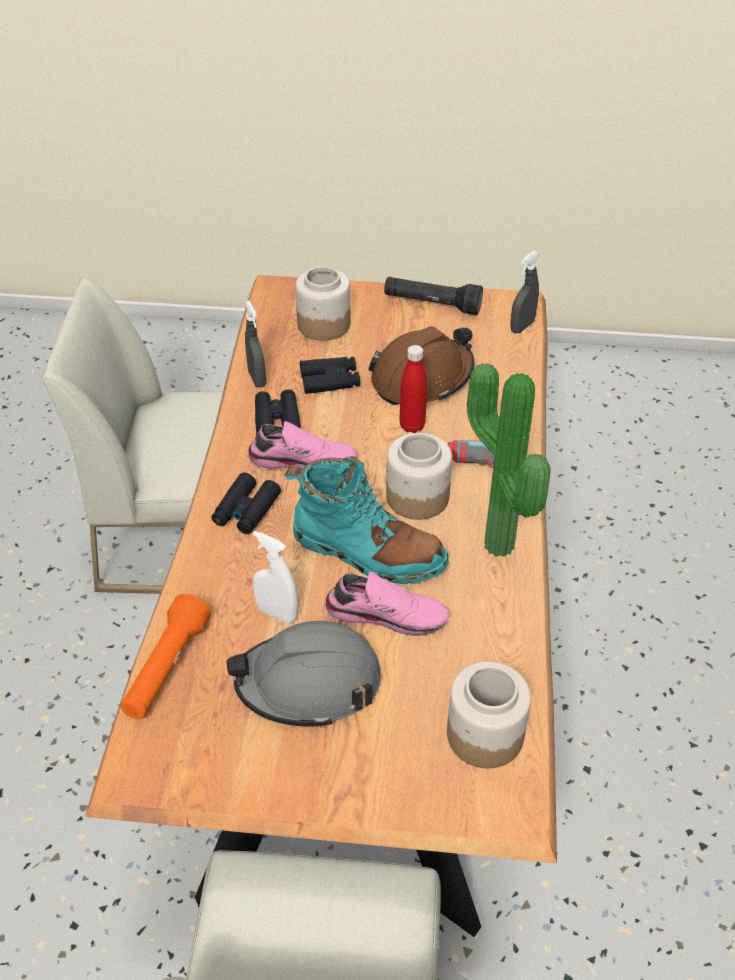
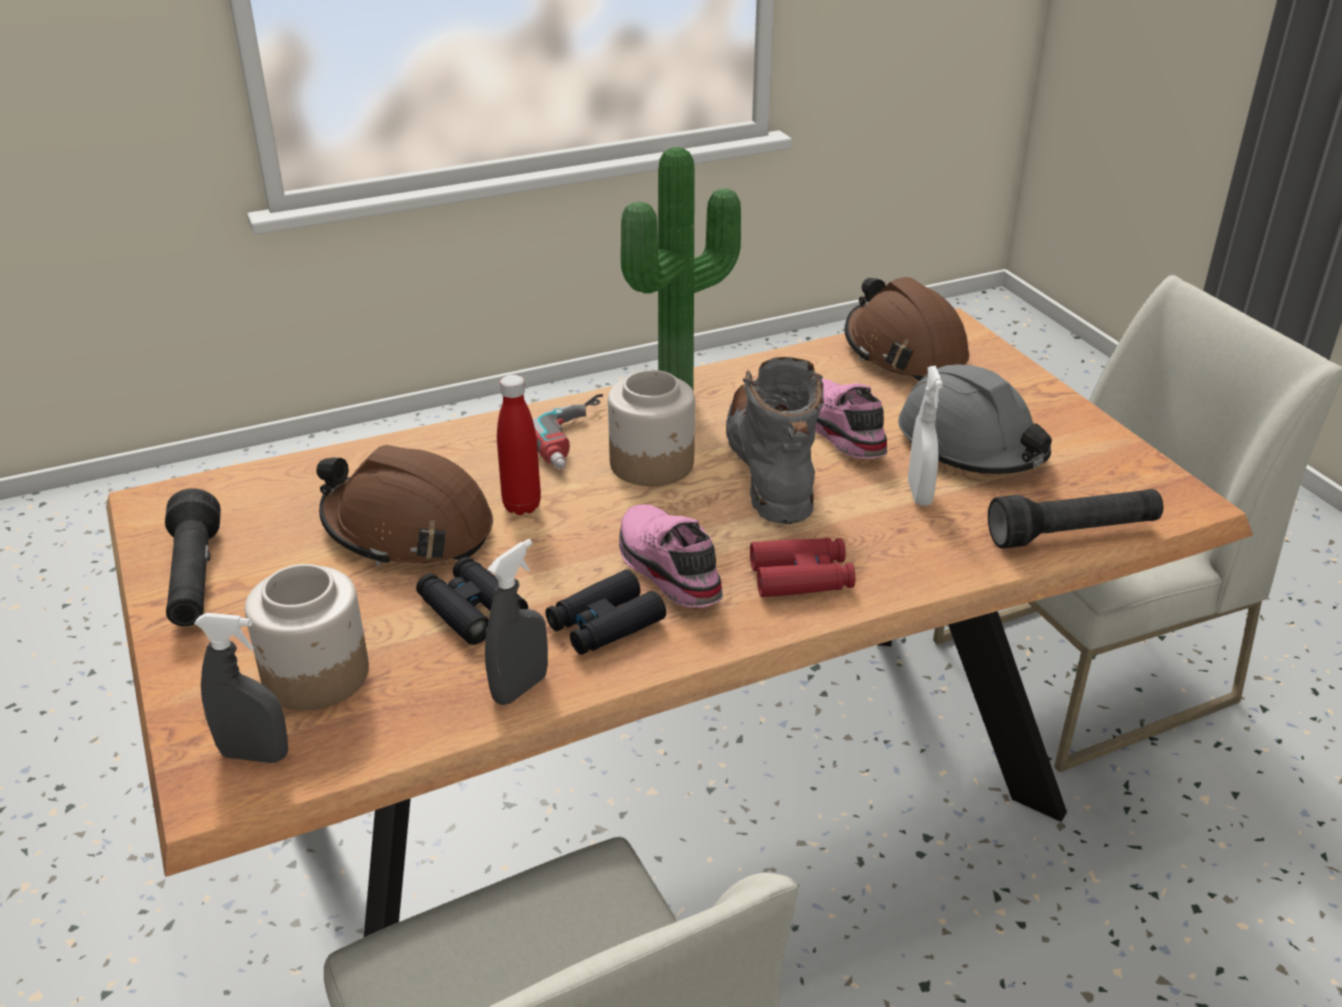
camera: 120 degrees left, 10 degrees down
(166, 669) = (1073, 534): orange flashlight -> black flashlight
(246, 510) = (801, 577): black binoculars -> red binoculars
(367, 552) = (771, 468): turquoise boot -> grey boot
(484, 734) = (903, 351): jar -> brown hard hat
(522, 327) = (222, 483): grey spray bottle -> grey spray bottle (254, 754)

